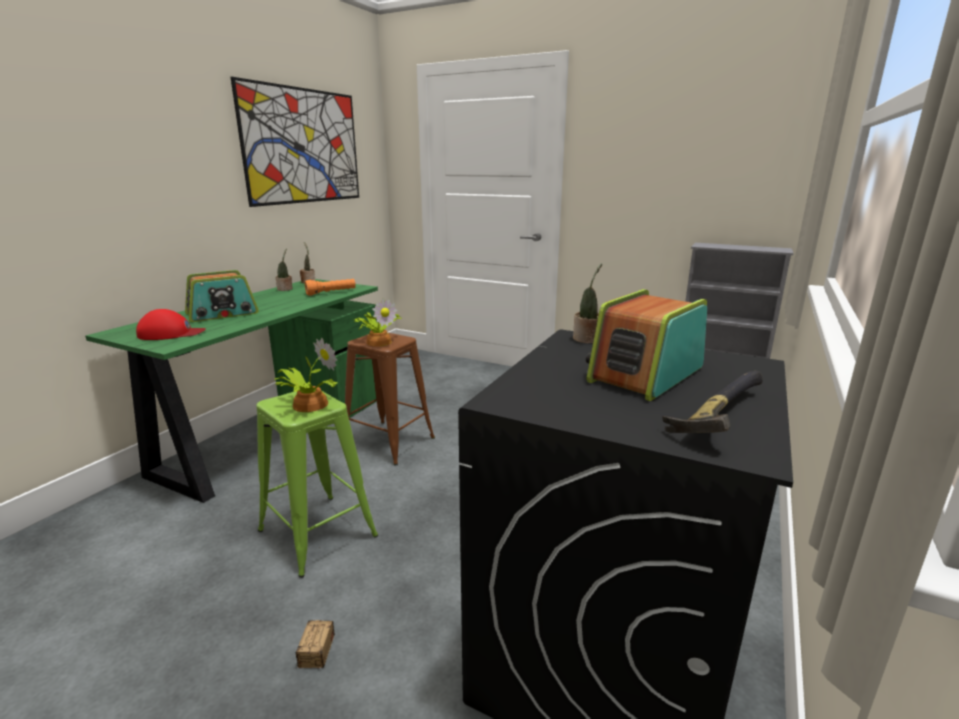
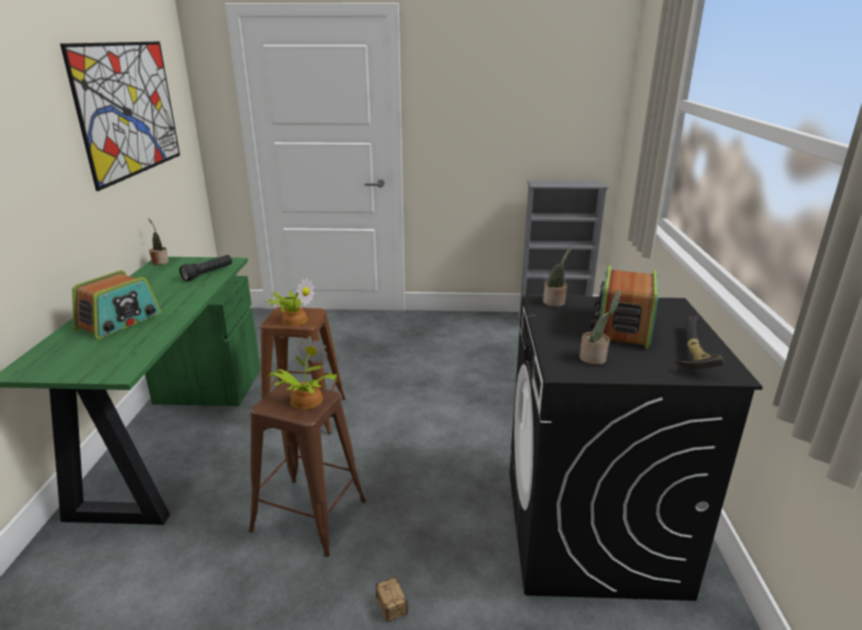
camera: 25 degrees left, 5 degrees up
(171, 333) = (97, 358): red cap -> none
(285, 289) = (147, 276): potted plant -> potted plant (595, 358)
(317, 532) = (308, 515): green stool -> brown stool
(331, 293) = (208, 274): orange flashlight -> black flashlight

